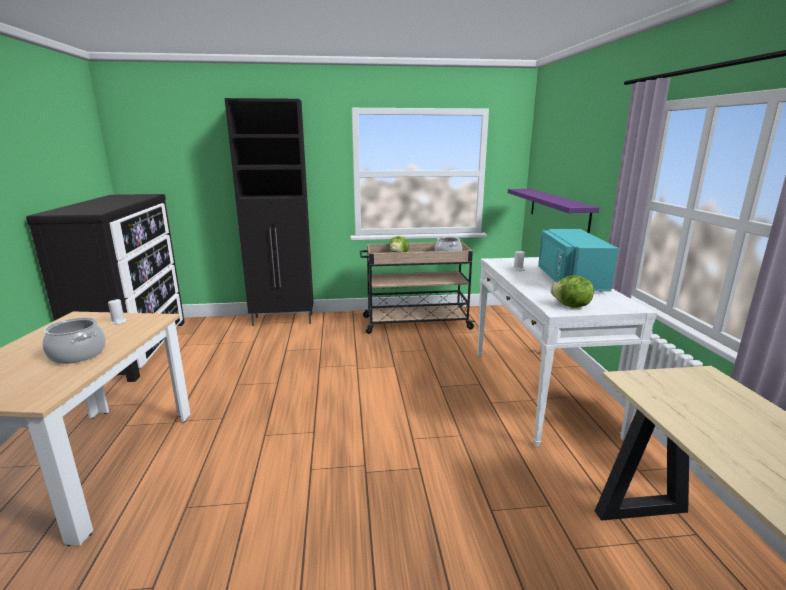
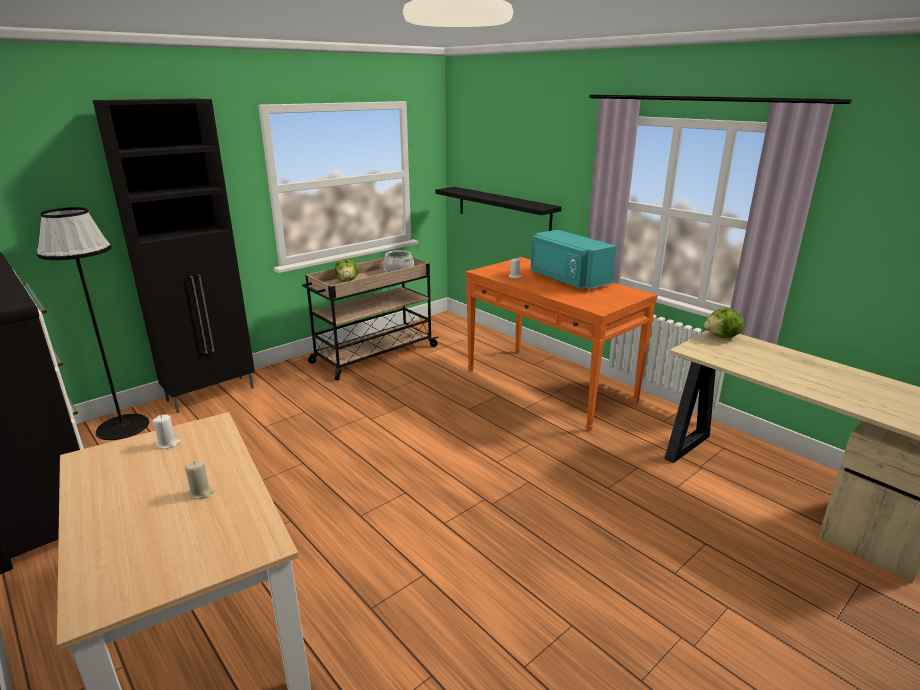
camera: 35 degrees left, 5 degrees up
(77, 354) = (201, 493): cooking pot -> beige candle
(217, 325) = (122, 427): none -> black floor lamp
(540, 391) = (549, 386): white console table -> orange console table
(558, 210) = (503, 209): purple shelf -> black shelf
(571, 306) = (602, 303): lettuce -> lettuce (722, 337)

